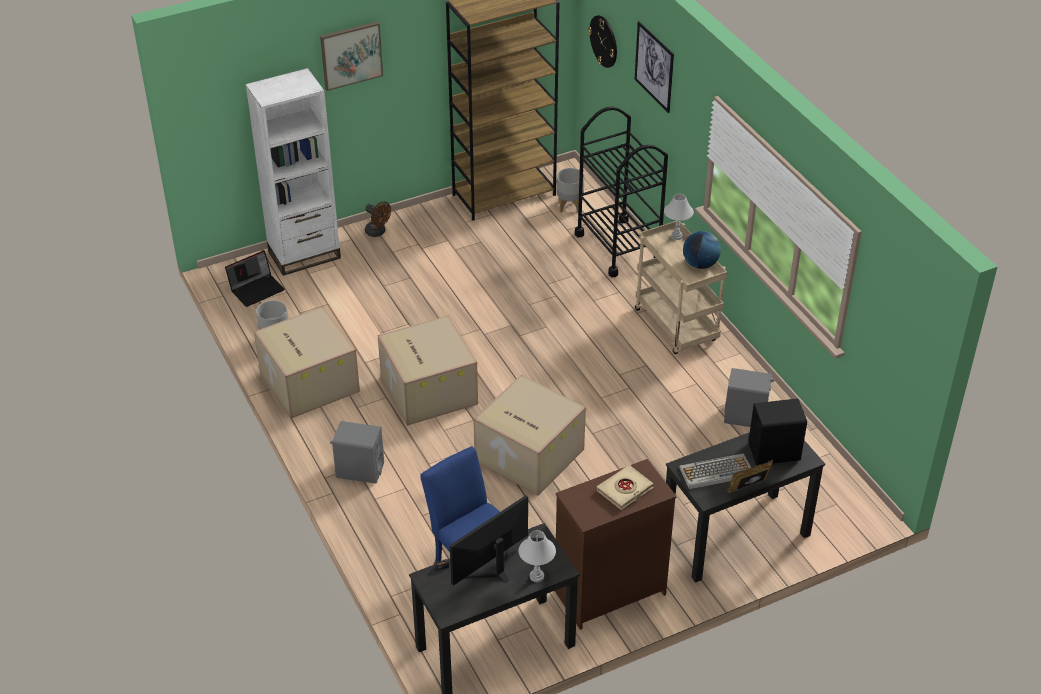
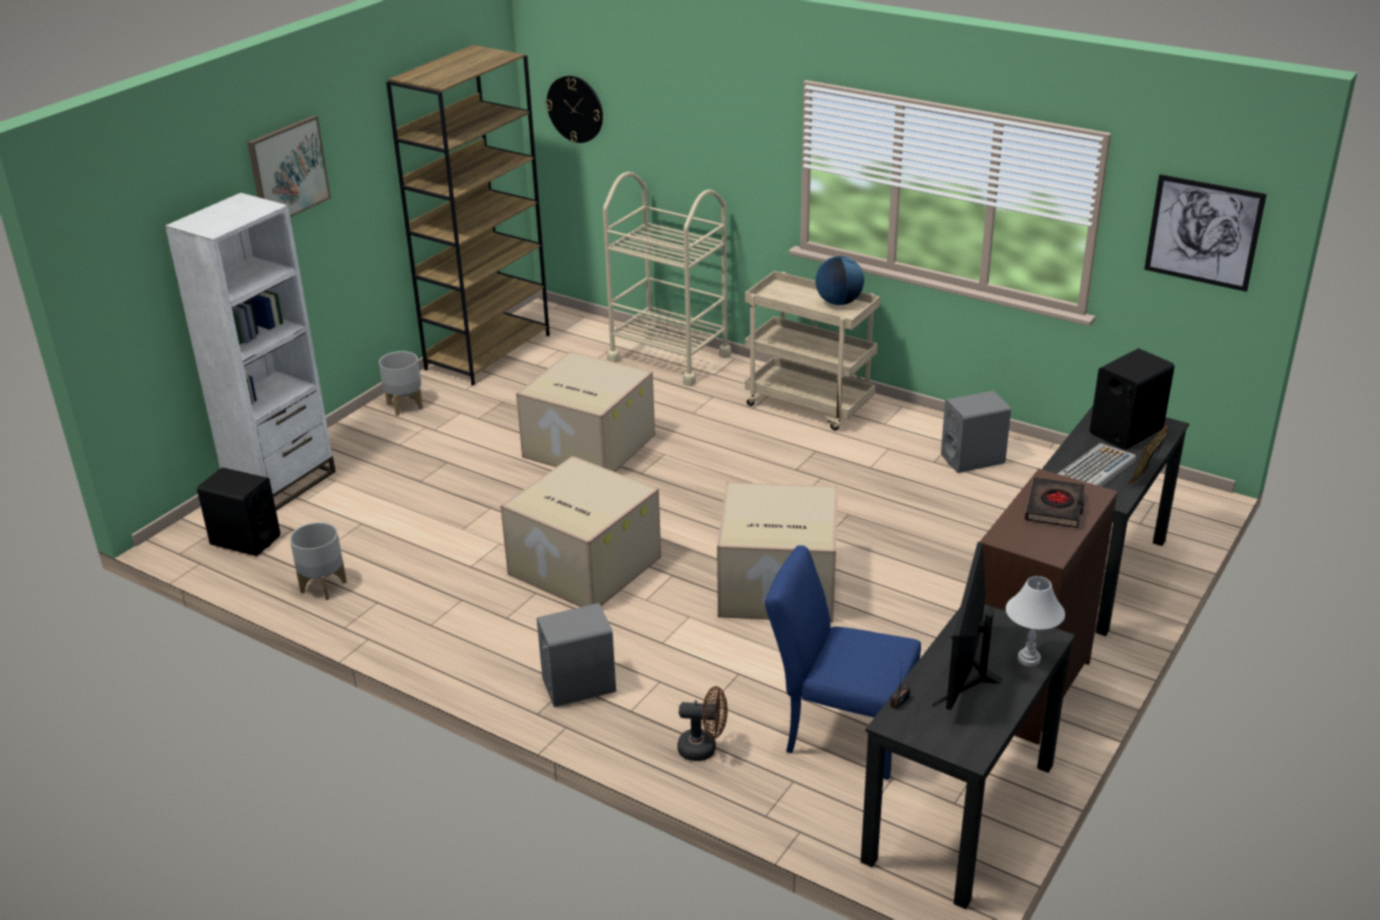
camera: 30 degrees left, 10 degrees down
(257, 289) = (245, 540): laptop -> black speaker
(308, 382) = (411, 615): cardboard box -> cardboard box (587, 446)
(378, 232) = (362, 431): brown fan -> brown fan (704, 748)
(569, 206) = (575, 339): grey planter -> grey planter (404, 406)
(618, 247) = (669, 358): black cart -> beige cart
(625, 490) = (1055, 507): beige book -> black book
(654, 66) = (678, 97): picture -> picture (1203, 232)
(676, 236) = (784, 287): white table lamp -> none

